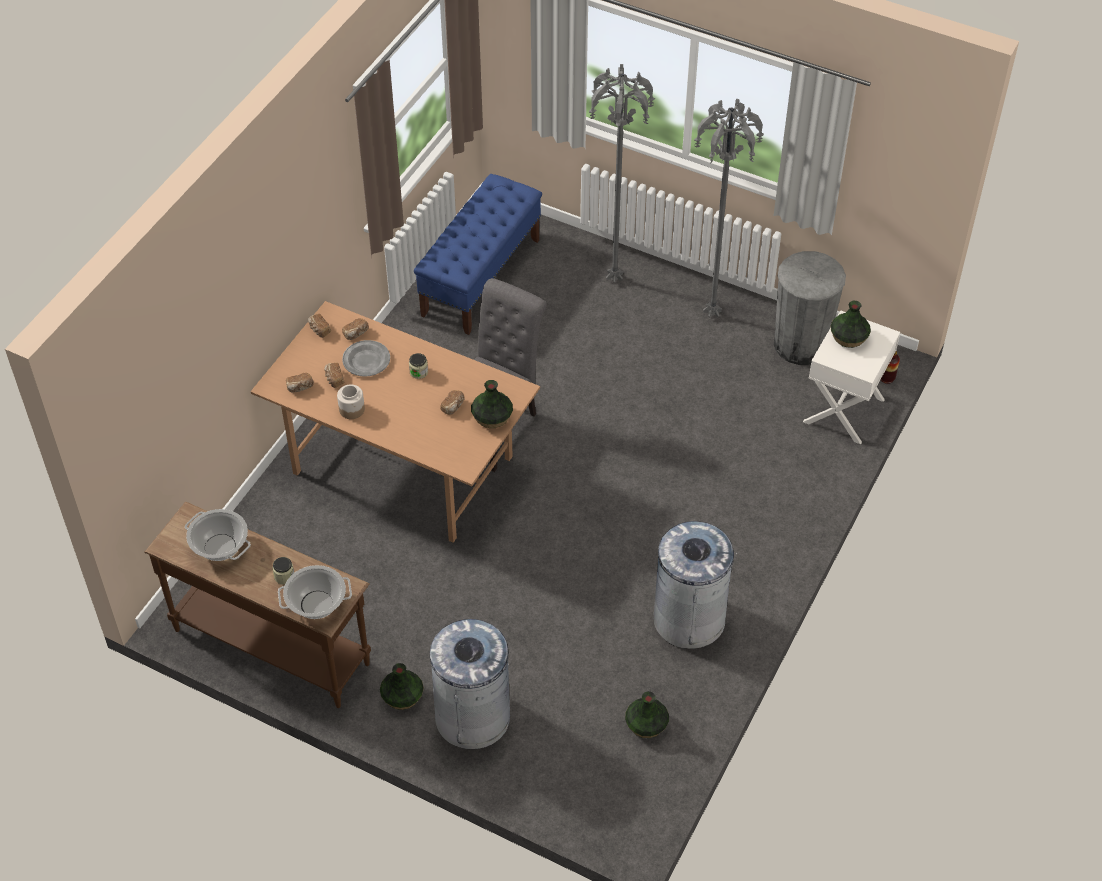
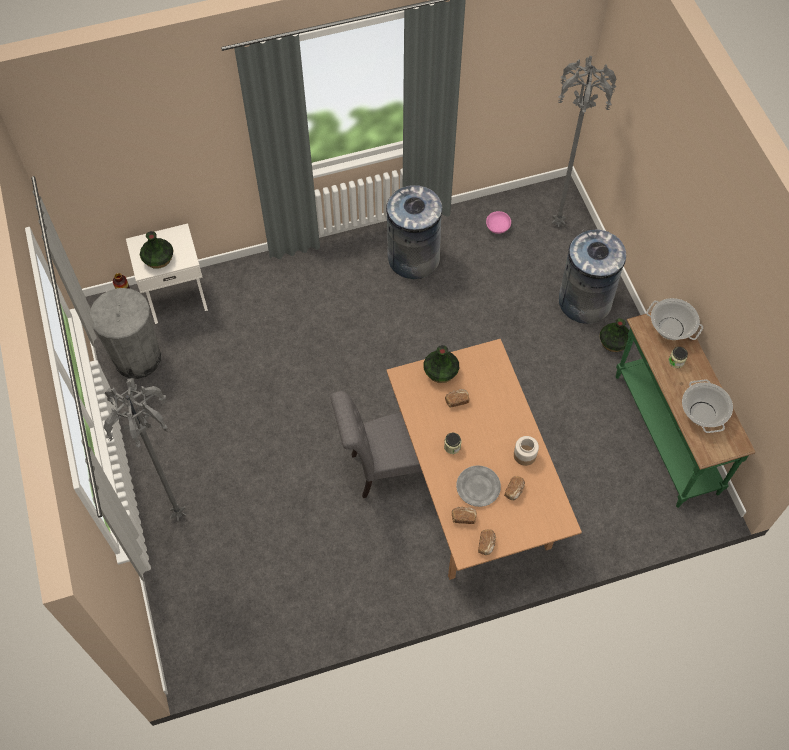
camera: 135 degrees left, 10 degrees up
(272, 645) = (664, 434): brown console table -> green console table
(300, 387) = (544, 504): bread -> none
(481, 277) = (261, 605): blue bench -> none
(646, 725) = (498, 227): vase -> pink bowl
(710, 313) = (157, 429): grey floor lamp -> grey floor lamp (558, 225)

